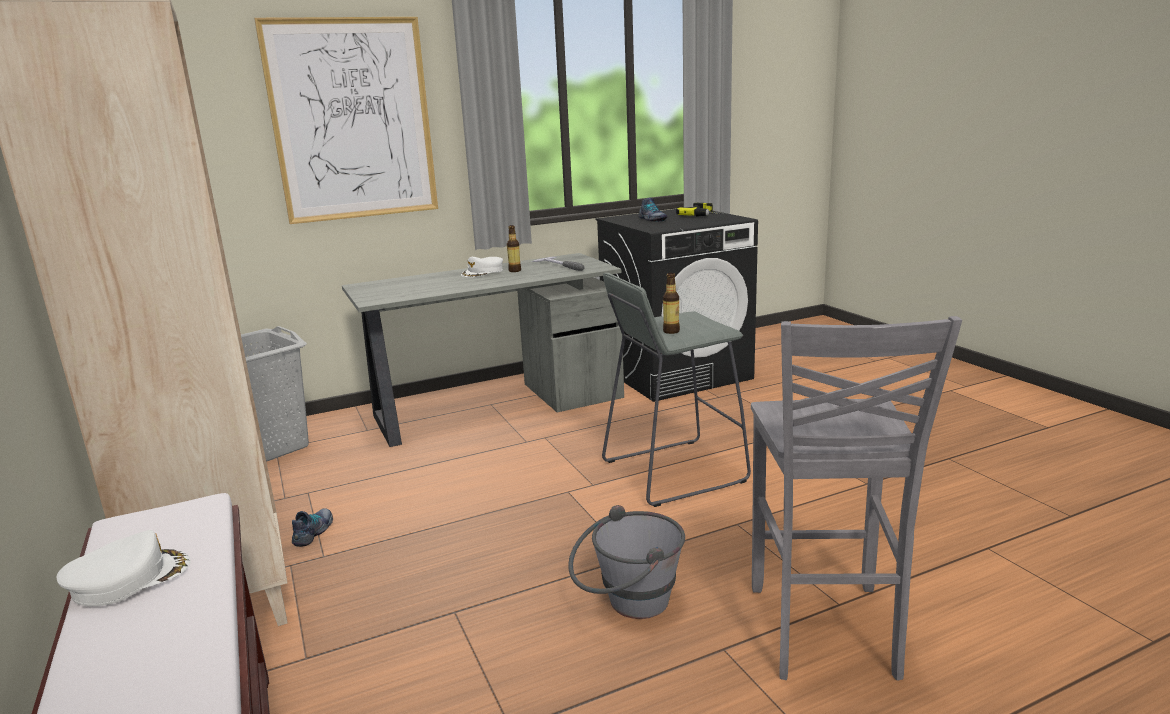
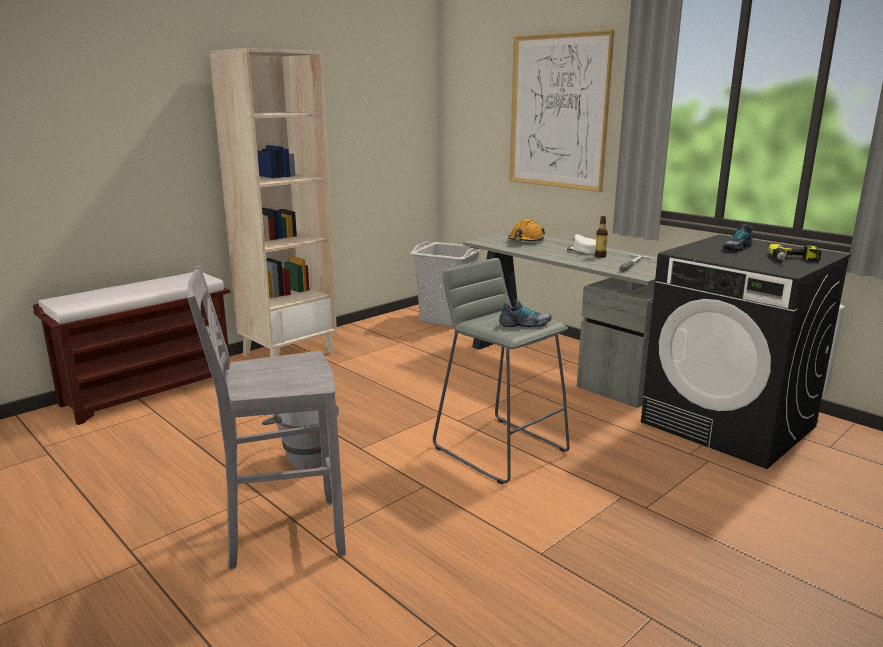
camera: 70 degrees right, 0 degrees up
(129, 578) = (149, 284): white cap -> none
(314, 532) = (358, 355): shoe -> shoe (525, 324)
(403, 285) = (525, 241): none -> orange hard hat
(671, 331) = (487, 320): bottle -> none

